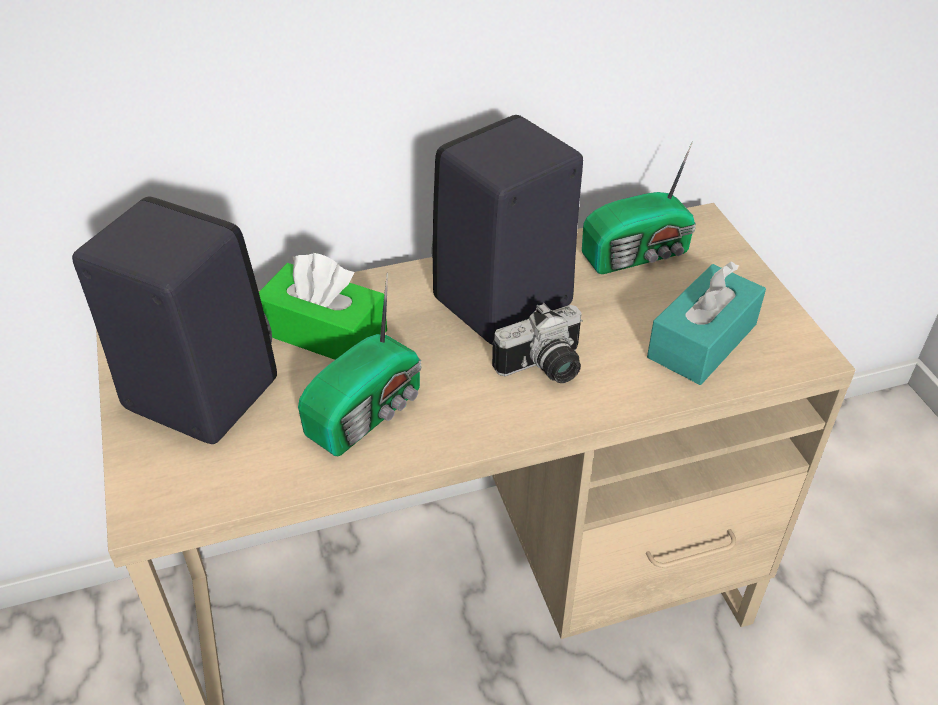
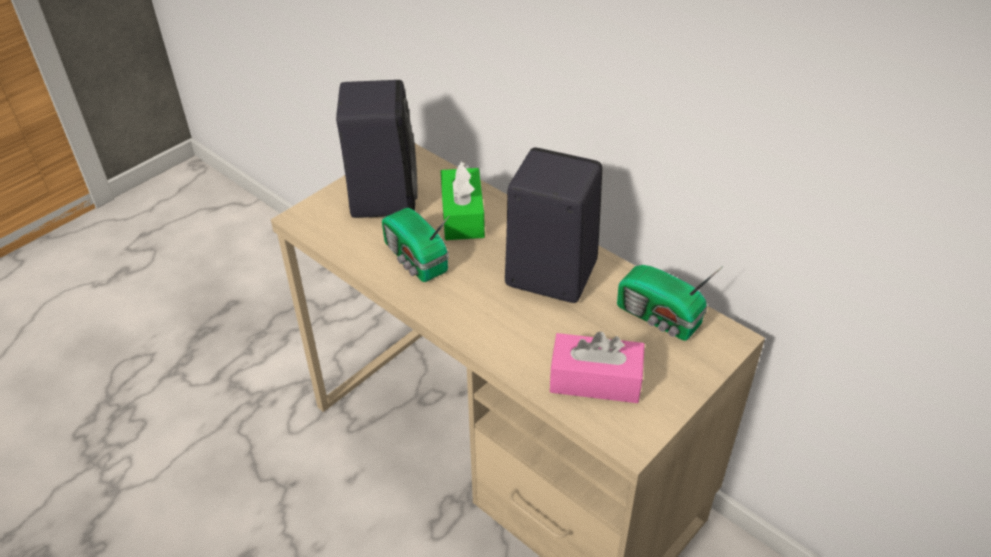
camera: 60 degrees right, 0 degrees up
(369, 412) = (415, 260): radio -> radio turned 45 degrees clockwise
(545, 369) = (506, 315): camera -> none
(702, 341) = (595, 380): turquoise tissue box -> pink tissue box

